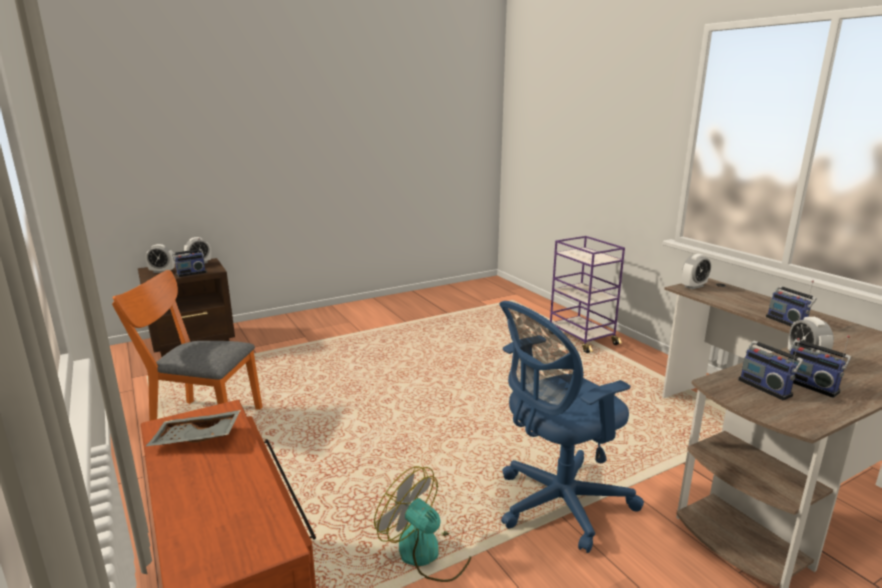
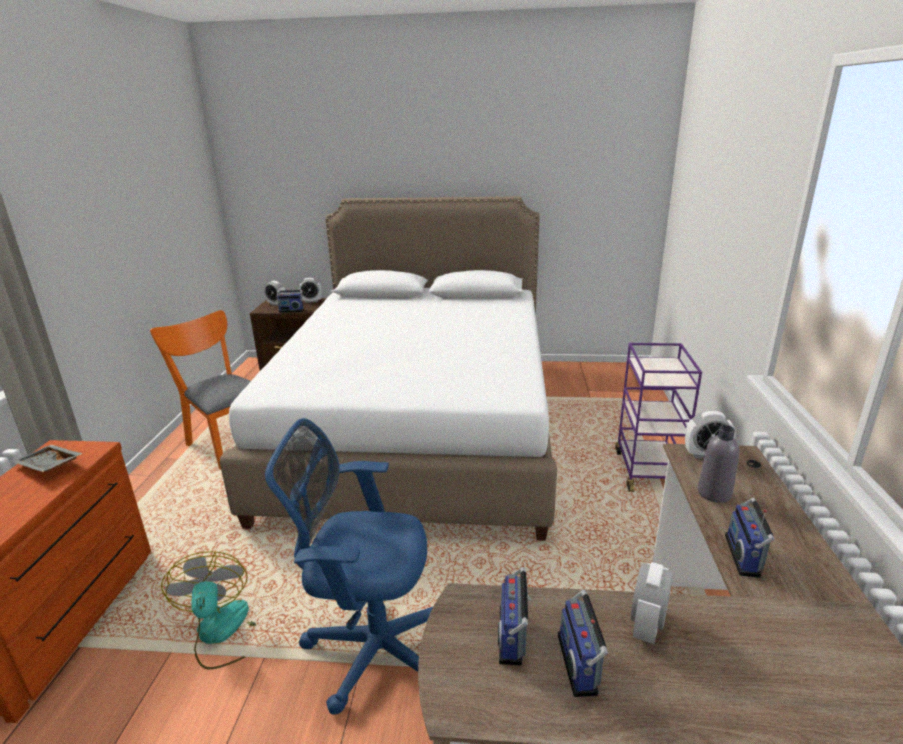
camera: 35 degrees right, 5 degrees up
(383, 357) = (419, 428): none -> white bed
(729, 301) = (714, 493): none -> grey bottle

